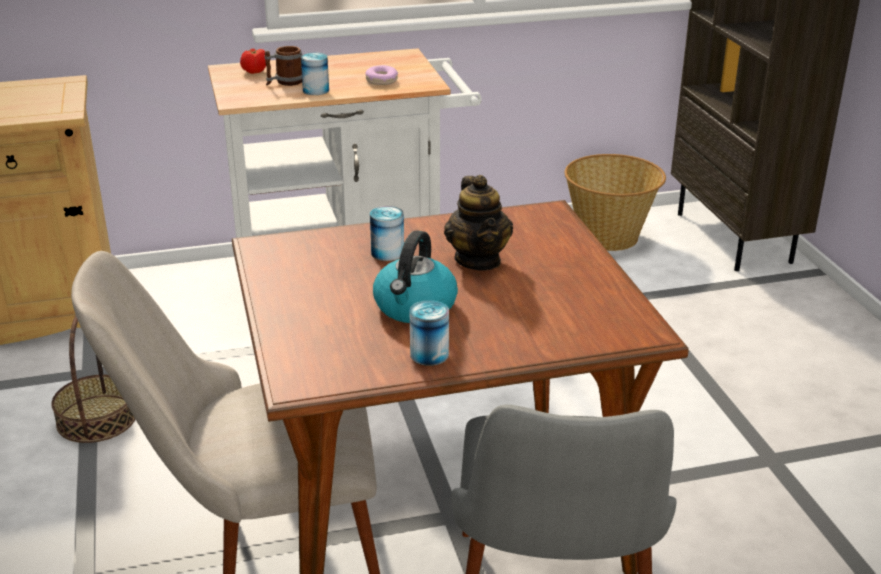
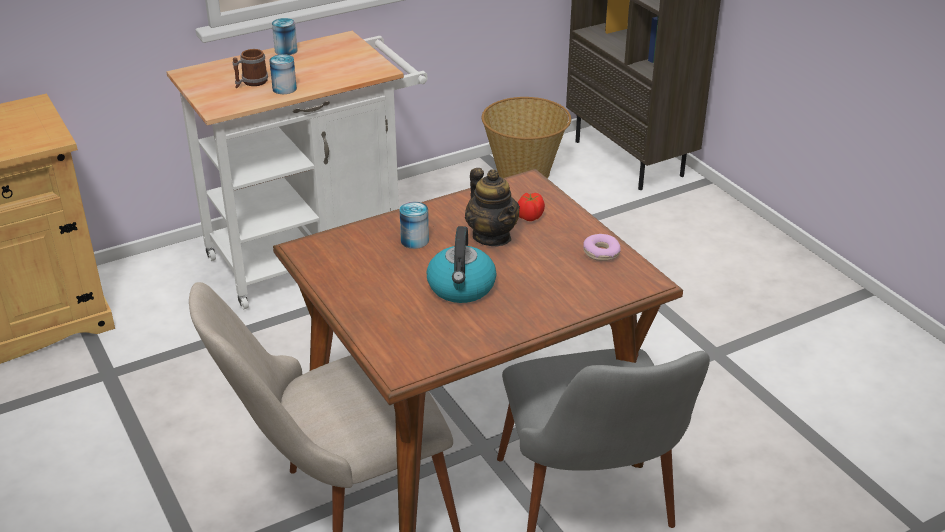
camera: 15 degrees left, 5 degrees up
(96, 419) = (136, 416): basket -> none
(254, 71) = (215, 74): tomato -> tomato (529, 217)
(381, 81) = (338, 71): donut -> donut (601, 253)
(429, 354) = (492, 328): can -> can (286, 50)

